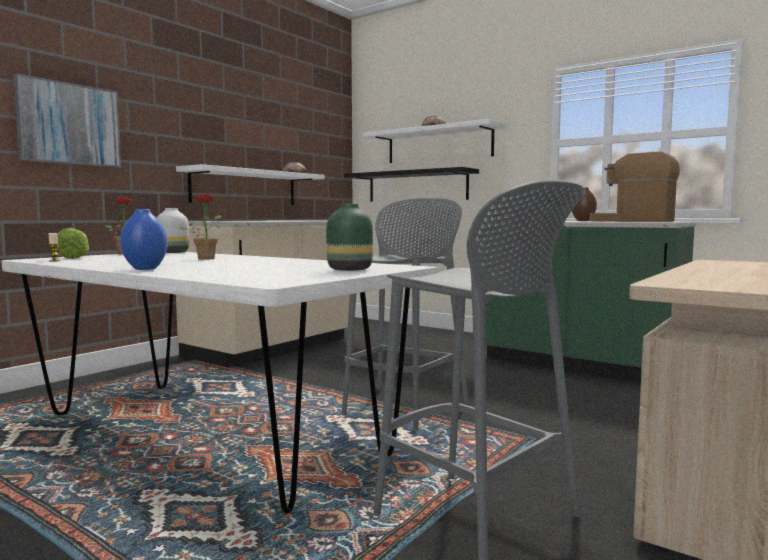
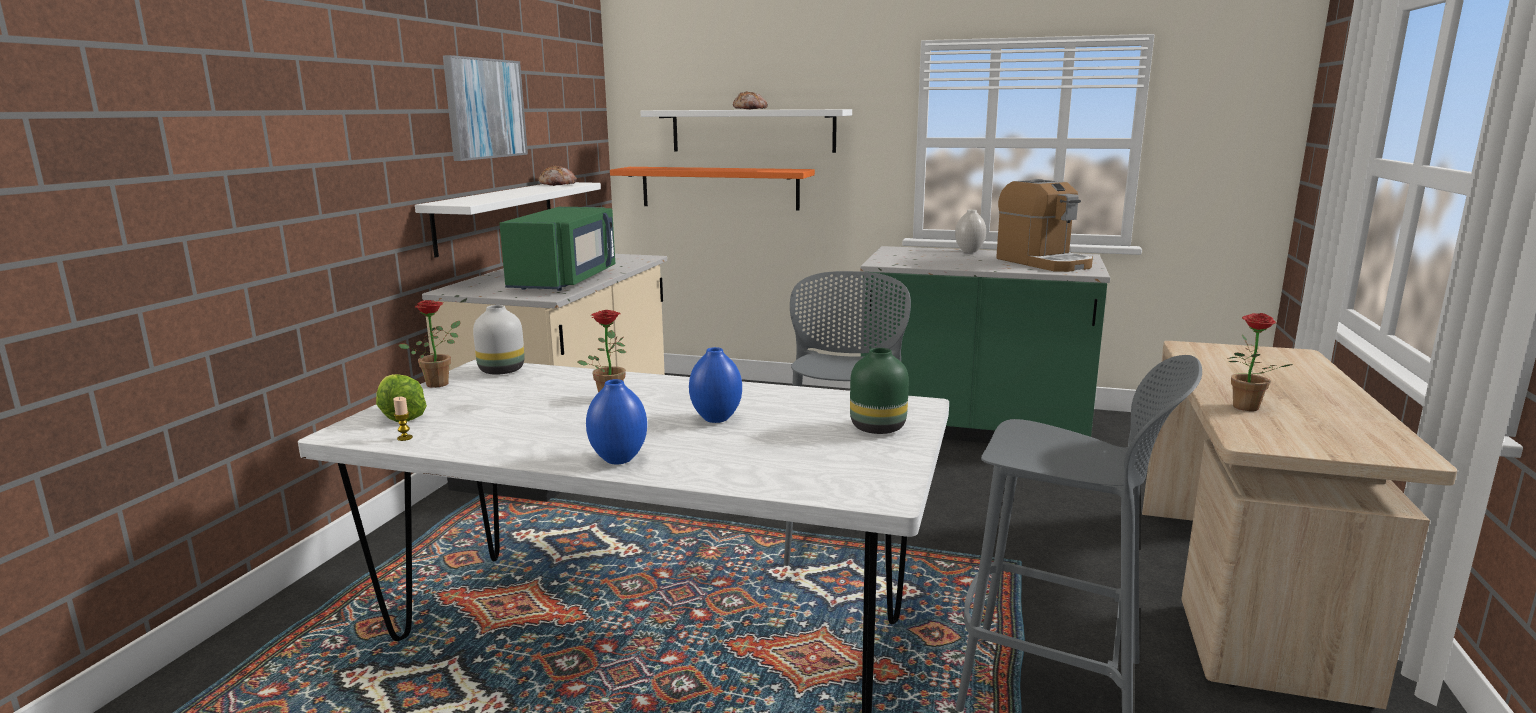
camera: 20 degrees left, 10 degrees up
(69, 124) = (276, 170): picture -> picture (485, 108)
(249, 264) = (716, 419): none -> blue vase
(265, 220) = (566, 280): none -> green microwave
(417, 186) = (719, 188): black shelf -> orange shelf
(583, 220) = (969, 251): brown vase -> white vase
(632, 221) = (1043, 262): coffee machine -> coffee machine turned 135 degrees counterclockwise
(700, 276) = (1245, 408): none -> potted plant

